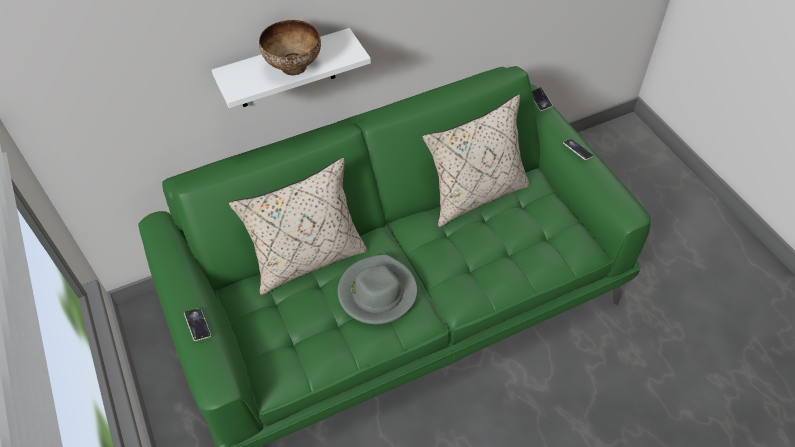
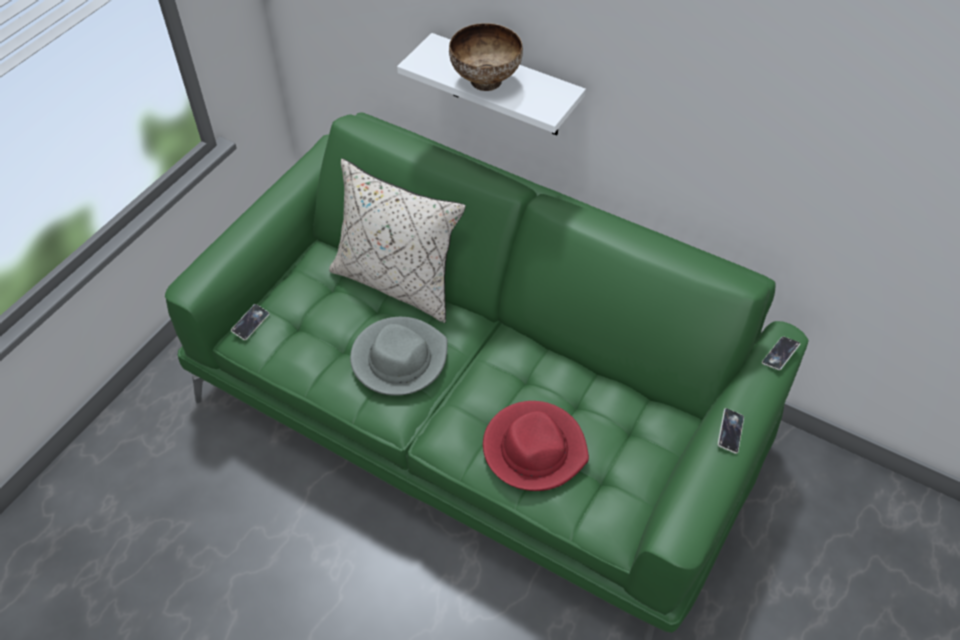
camera: 55 degrees right, 0 degrees up
(198, 325) = (240, 237): phone -> phone (250, 323)
(475, 194) = (601, 377): beige pillow -> none
(503, 256) = (534, 448): none -> red hat

